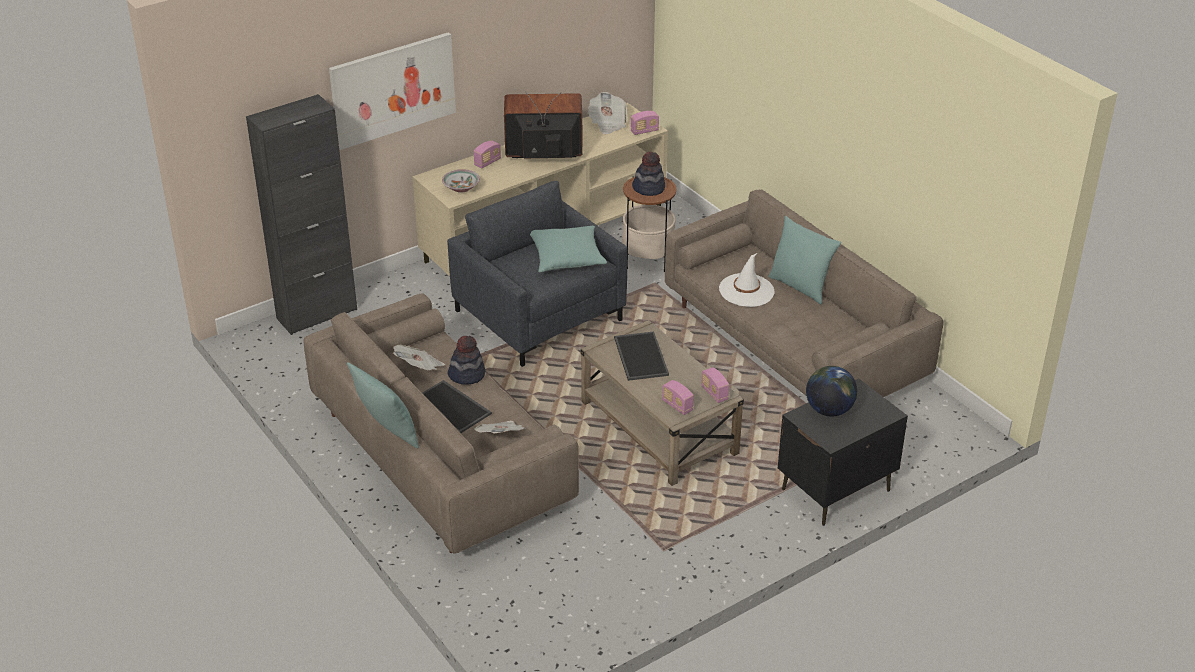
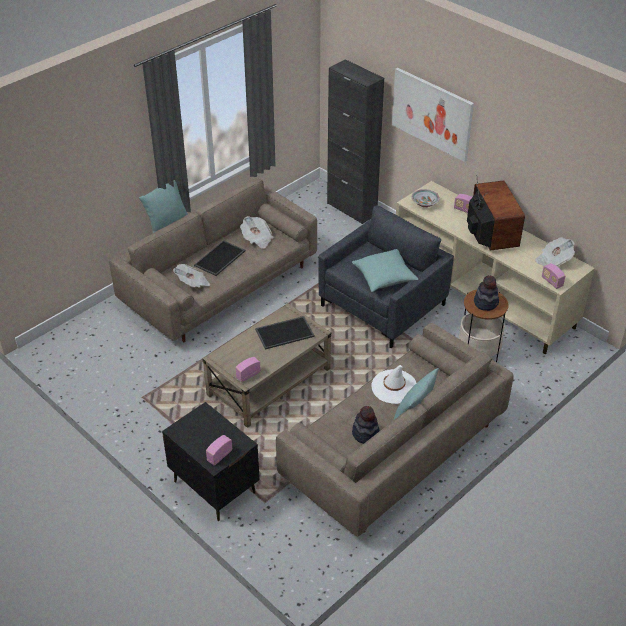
camera: 80 degrees right, 5 degrees up
(467, 374) = (254, 259): hat -> hat (365, 433)
(677, 406) = (230, 357): radio -> radio (219, 456)
(829, 410) = (214, 427): globe -> none

